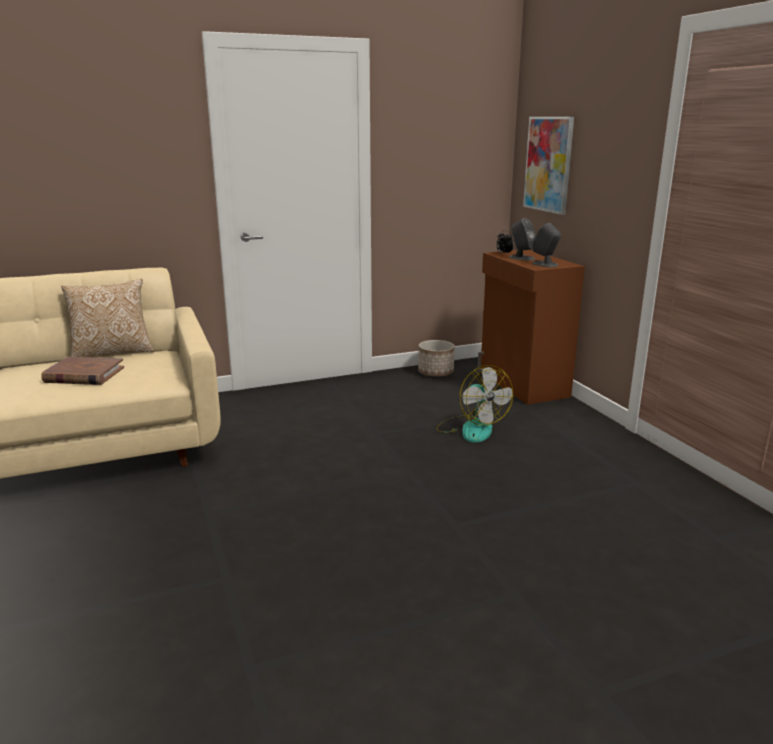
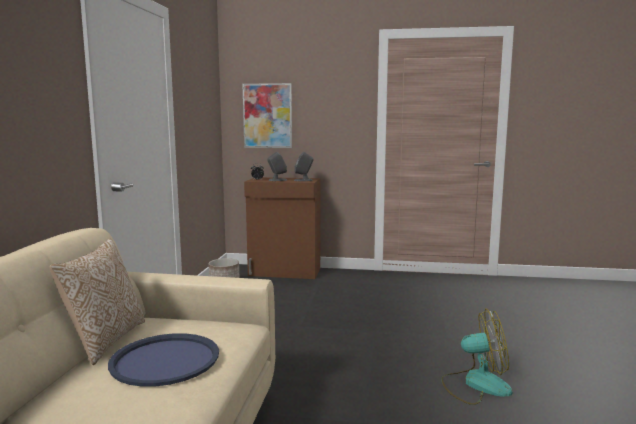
camera: 60 degrees left, 10 degrees down
(84, 375) = (165, 360): brown book -> blue tray
(471, 428) = (328, 300): fan -> fan (476, 384)

